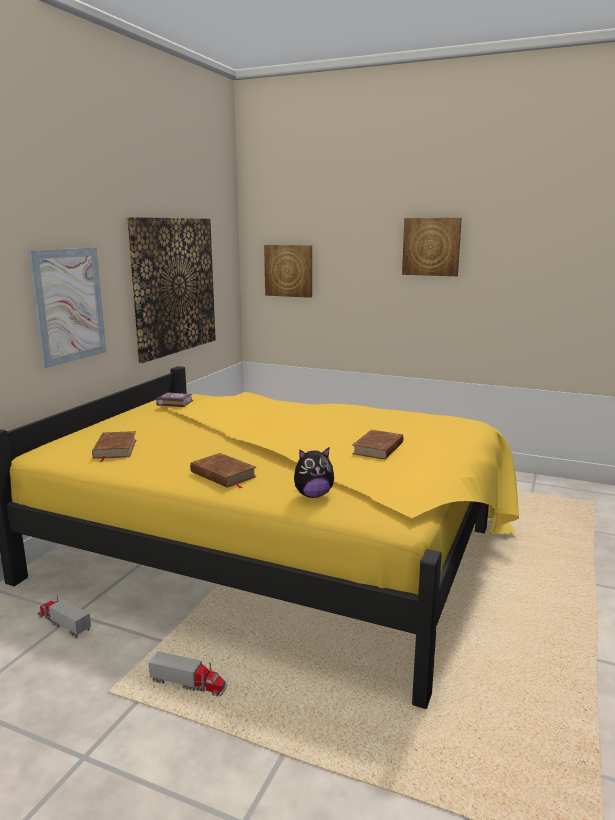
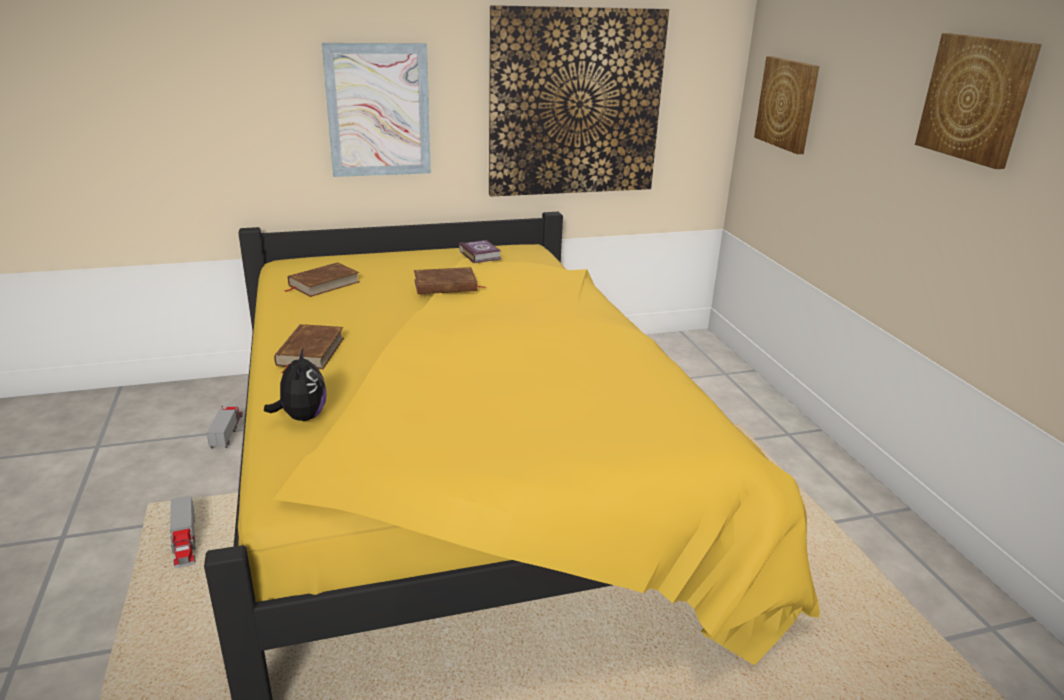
camera: 50 degrees right, 10 degrees up
(313, 495) = (302, 417): plush toy -> plush toy turned 135 degrees counterclockwise
(378, 448) = (487, 405): brown book -> brown book (445, 286)

